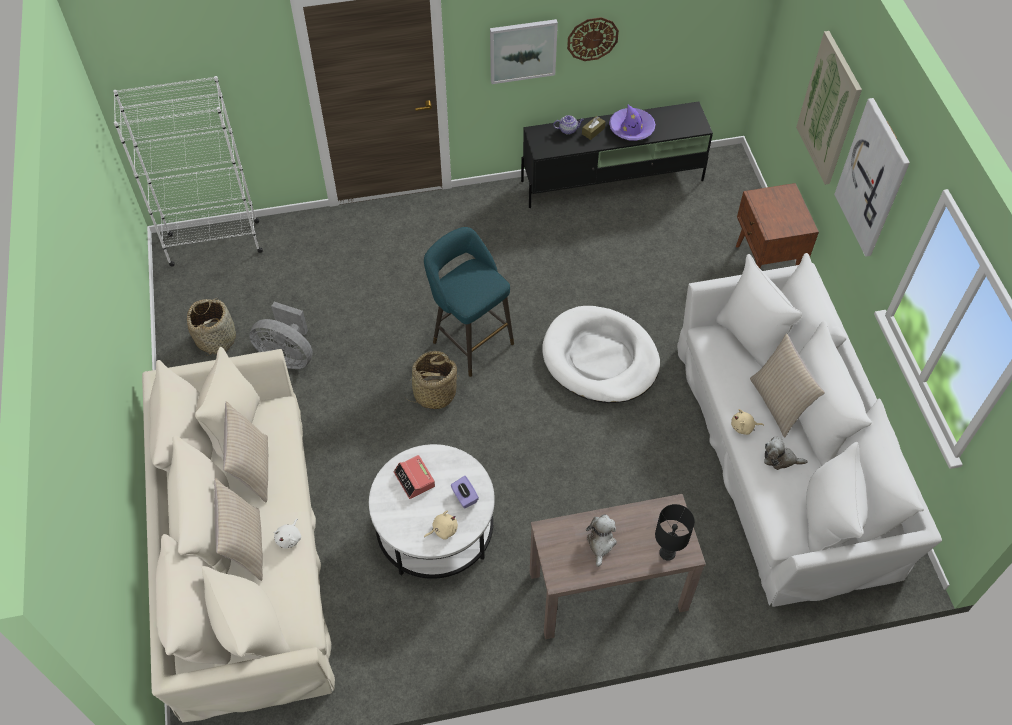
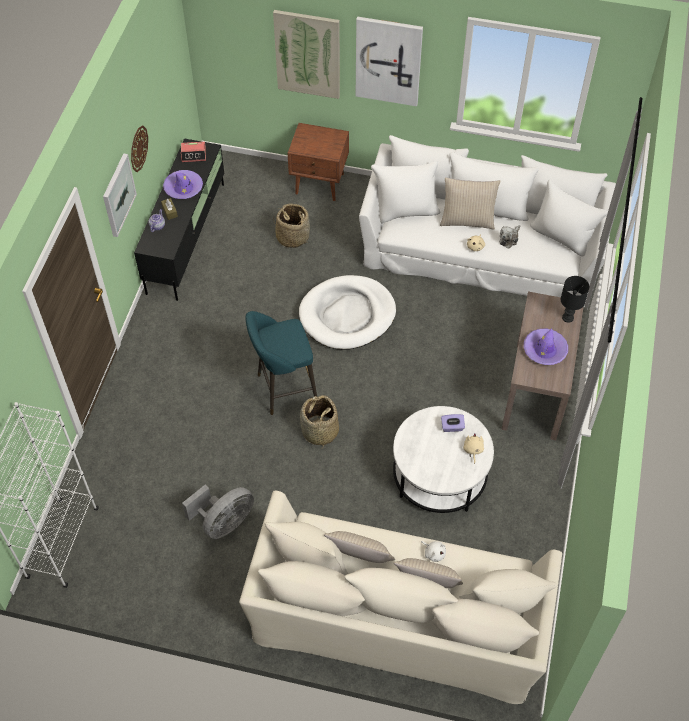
camera: 65 degrees left, 0 degrees up
(216, 338) = (173, 573): basket -> basket (292, 237)
(414, 479) = (422, 453): alarm clock -> alarm clock (194, 154)
(600, 543) = (545, 350): plush toy -> purple hat

